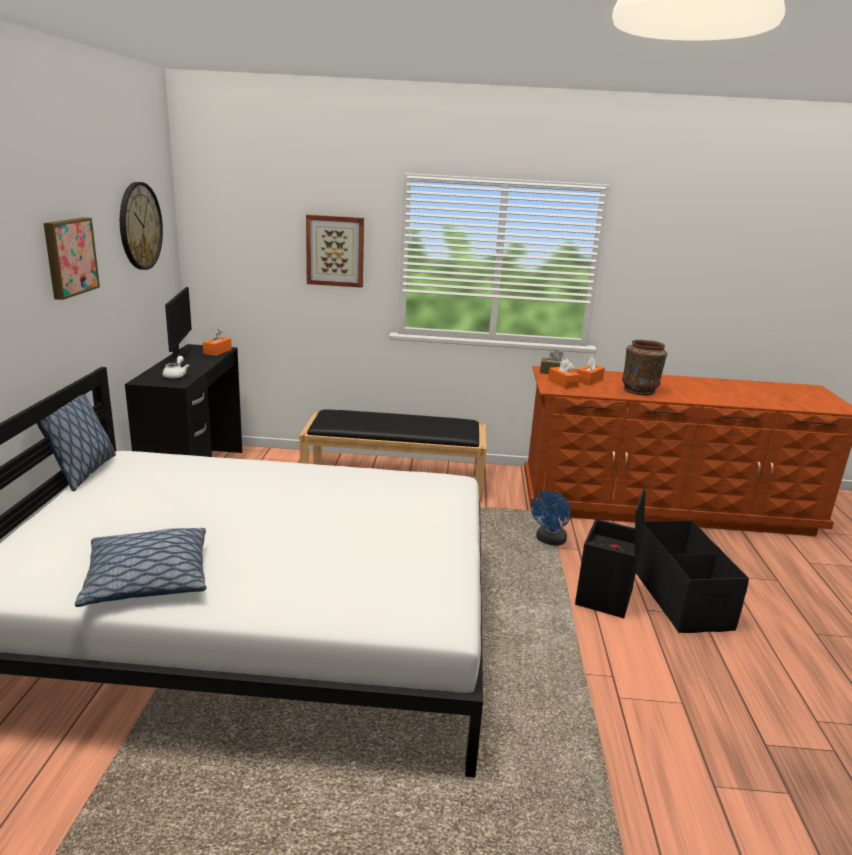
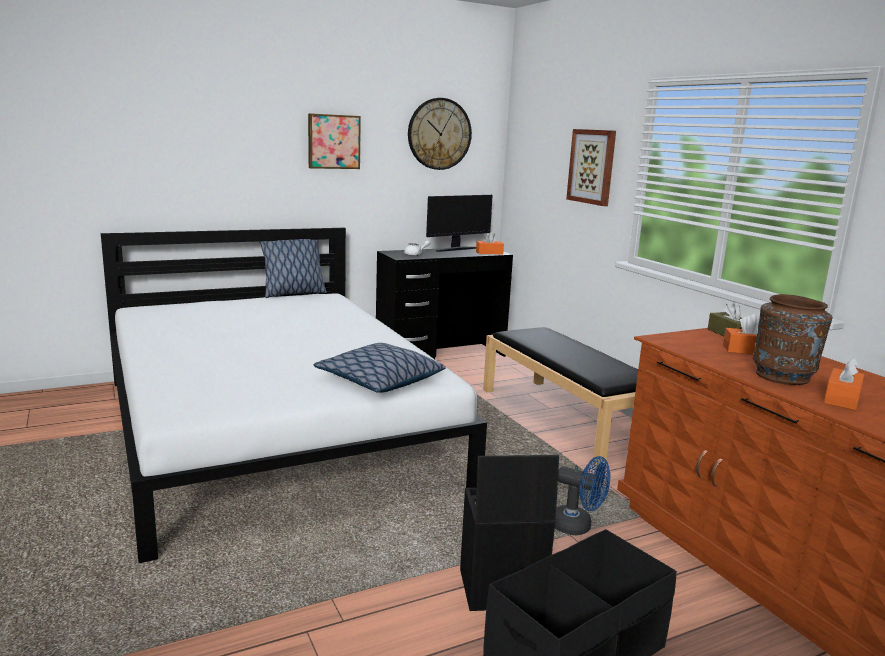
camera: 60 degrees right, 5 degrees down
(147, 580) = (171, 334): pillow -> pillow (379, 381)
(549, 541) = (577, 527): blue fan -> blue fan turned 150 degrees counterclockwise
(562, 383) = (697, 341): orange tissue box -> orange tissue box (841, 399)

